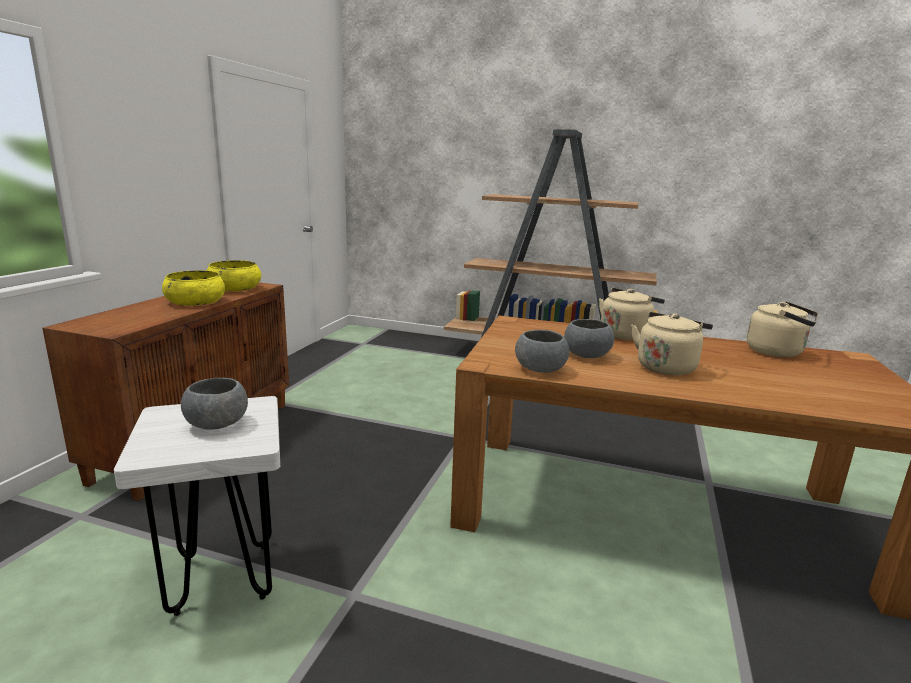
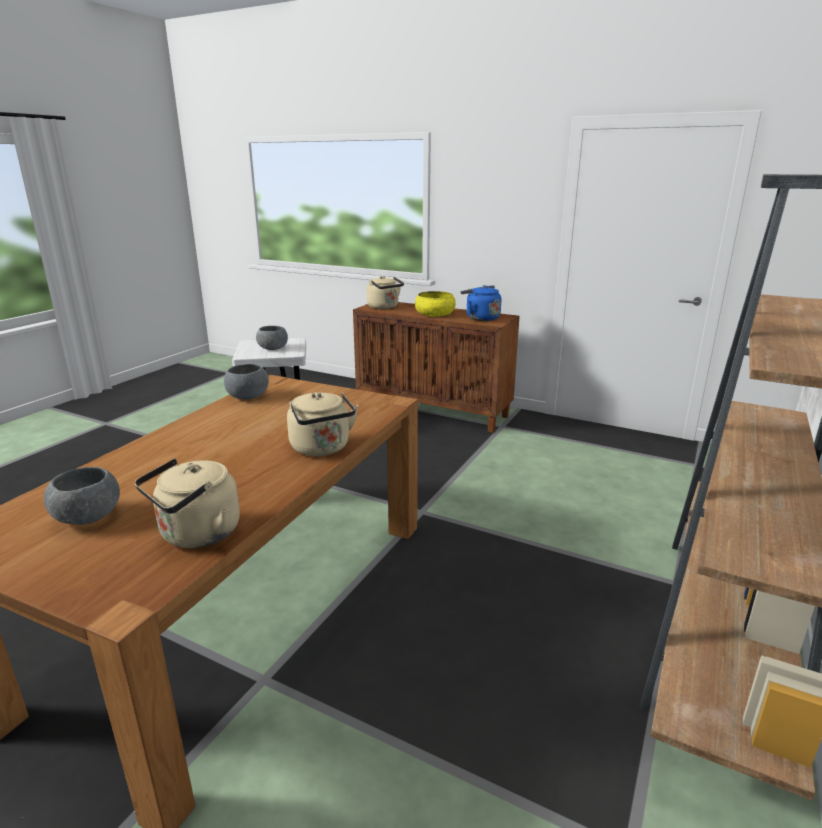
camera: 100 degrees right, 5 degrees up
(235, 288) = (480, 318): yellow bowl -> blue kettle
(586, 355) = (268, 417): grey bowl -> grey bowl (88, 517)
(667, 367) = (212, 445): beige kettle -> beige kettle (384, 307)

